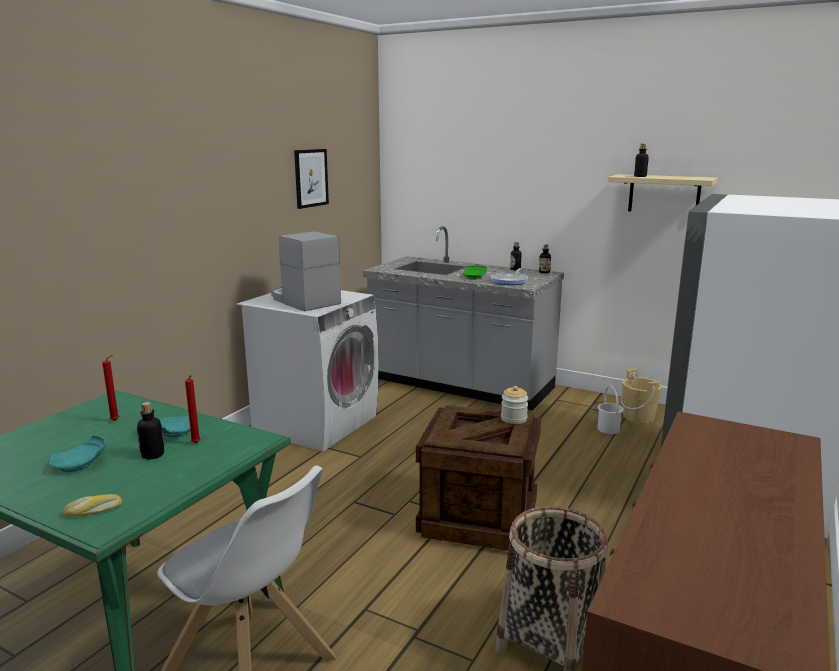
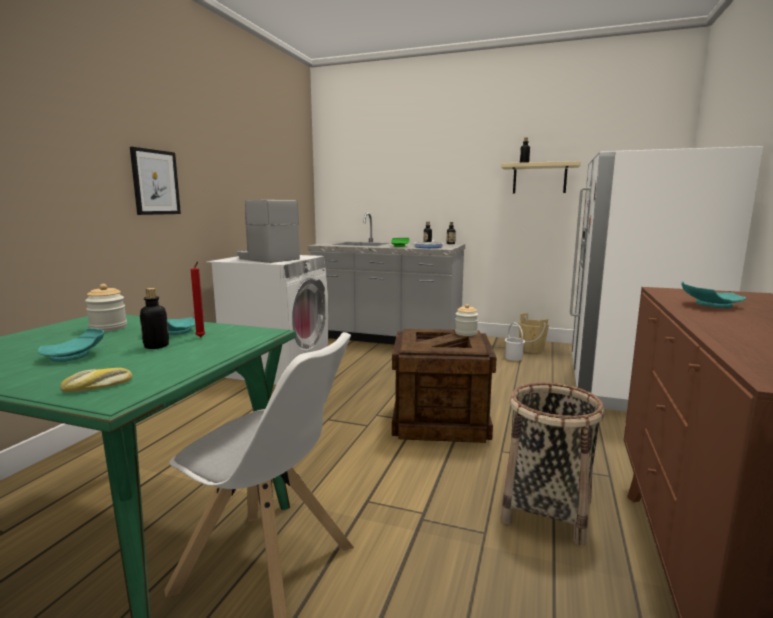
camera: 10 degrees left, 5 degrees down
(116, 421) = (108, 328): red candle -> jar
(311, 178) = (264, 167): picture -> picture (155, 182)
(709, 461) = (709, 305): none -> turquoise plate

